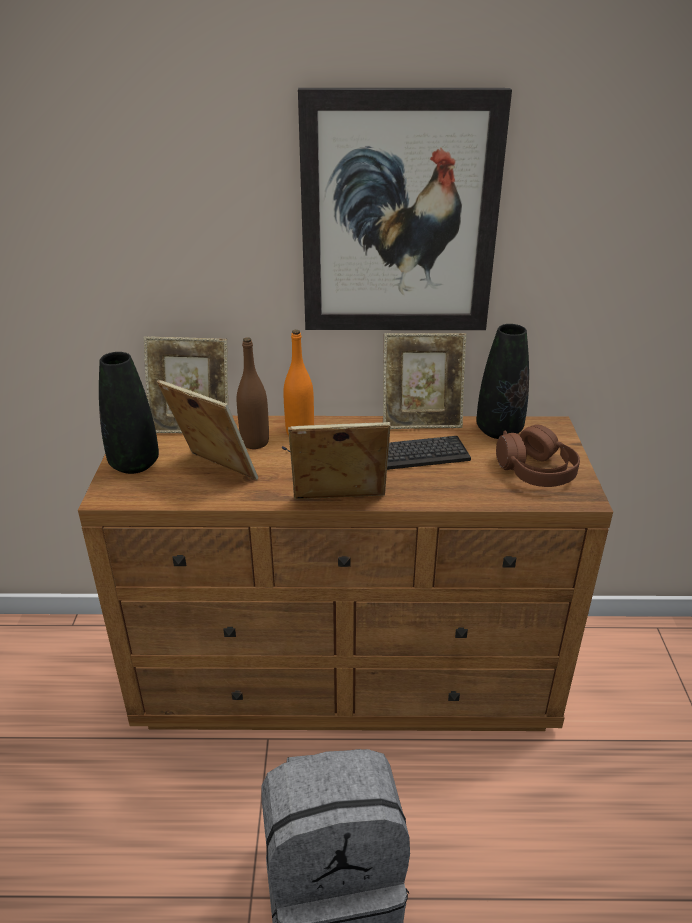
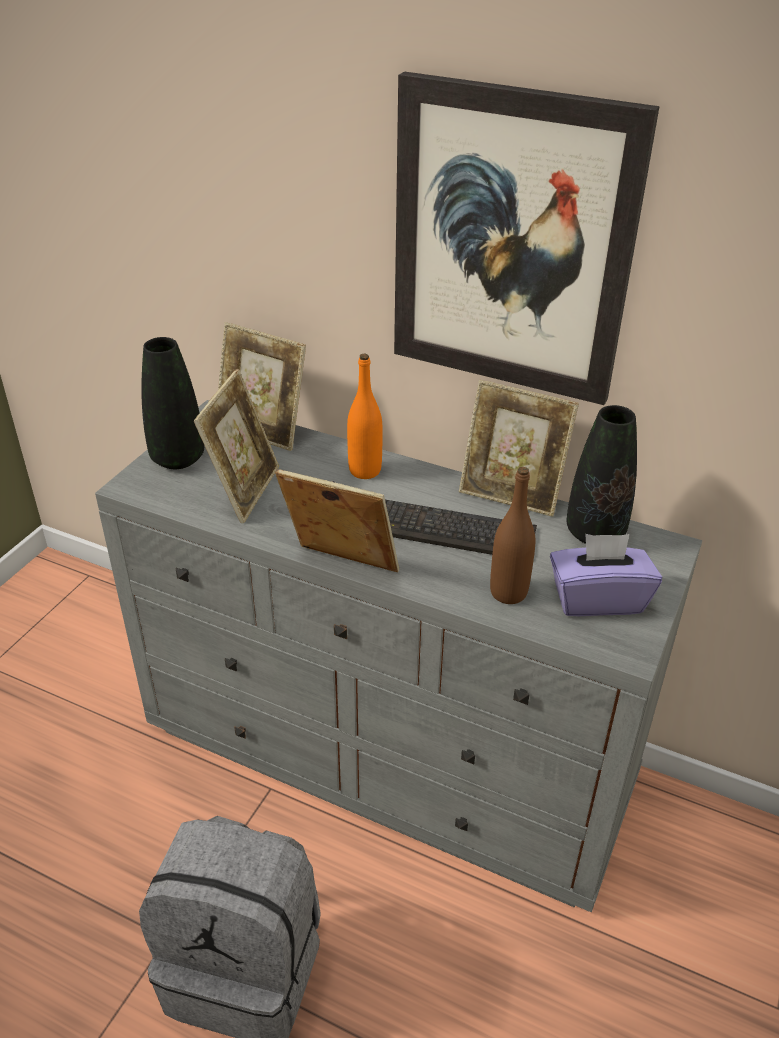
camera: 25 degrees right, 5 degrees up
(213, 473) = (244, 491): picture frame -> picture frame turned 45 degrees clockwise
(255, 442) = (310, 468): brown bottle -> brown bottle (508, 592)
(349, 675) = (390, 755): brown dresser -> grey dresser
(536, 471) = (597, 599): brown headphones -> purple tissue box

